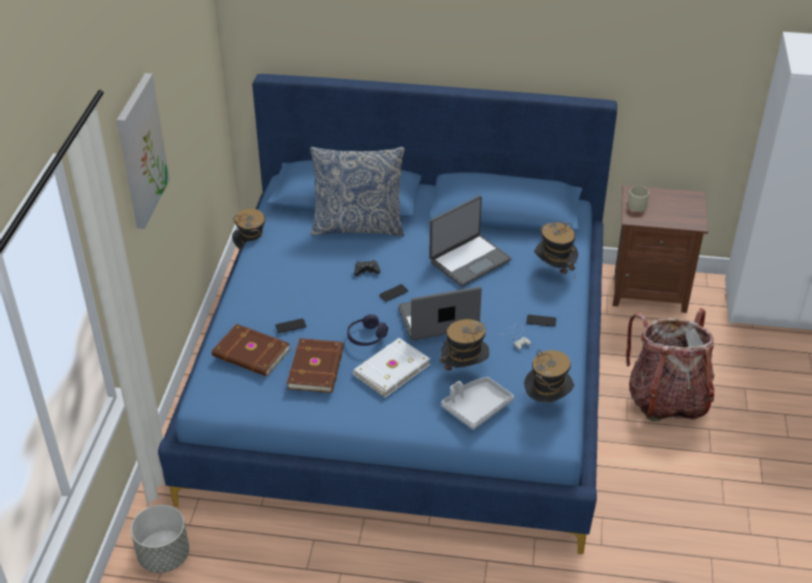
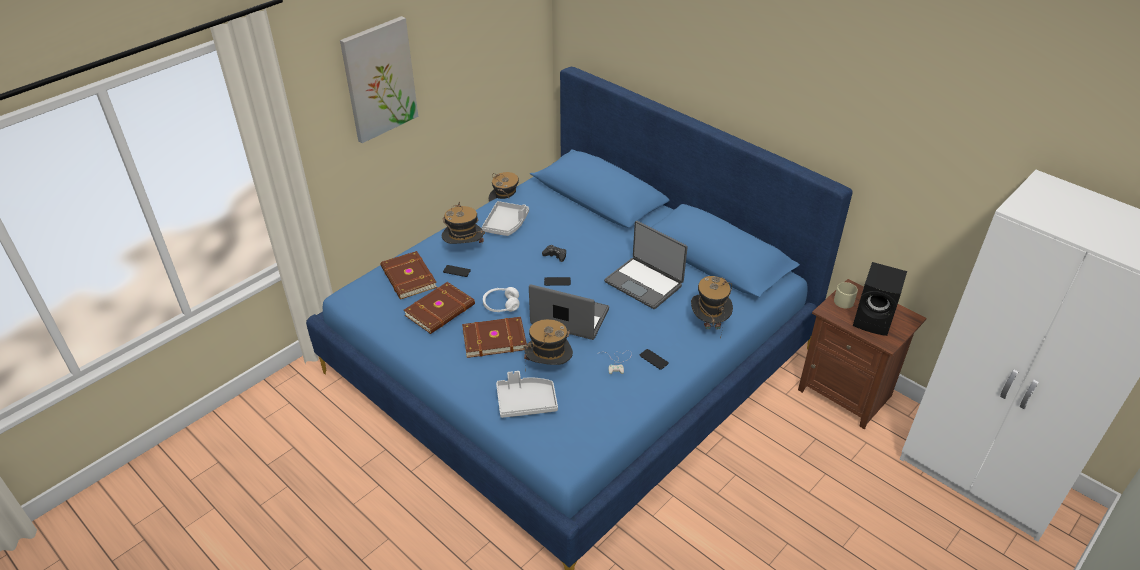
camera: 35 degrees right, 0 degrees up
(164, 556) = (284, 403): grey planter -> none
(288, 262) = (506, 224): none -> grey tray
(358, 226) = (586, 219): pillow -> none
(366, 337) = (501, 305): purple headphones -> white headphones
(390, 369) = (493, 338): white book -> brown book
(469, 260) = (644, 283): laptop -> laptop turned 45 degrees clockwise
(547, 402) = (588, 429): hat -> hat (464, 250)
(667, 399) = (772, 495): backpack -> none
(672, 210) = (874, 320): none -> black speaker

